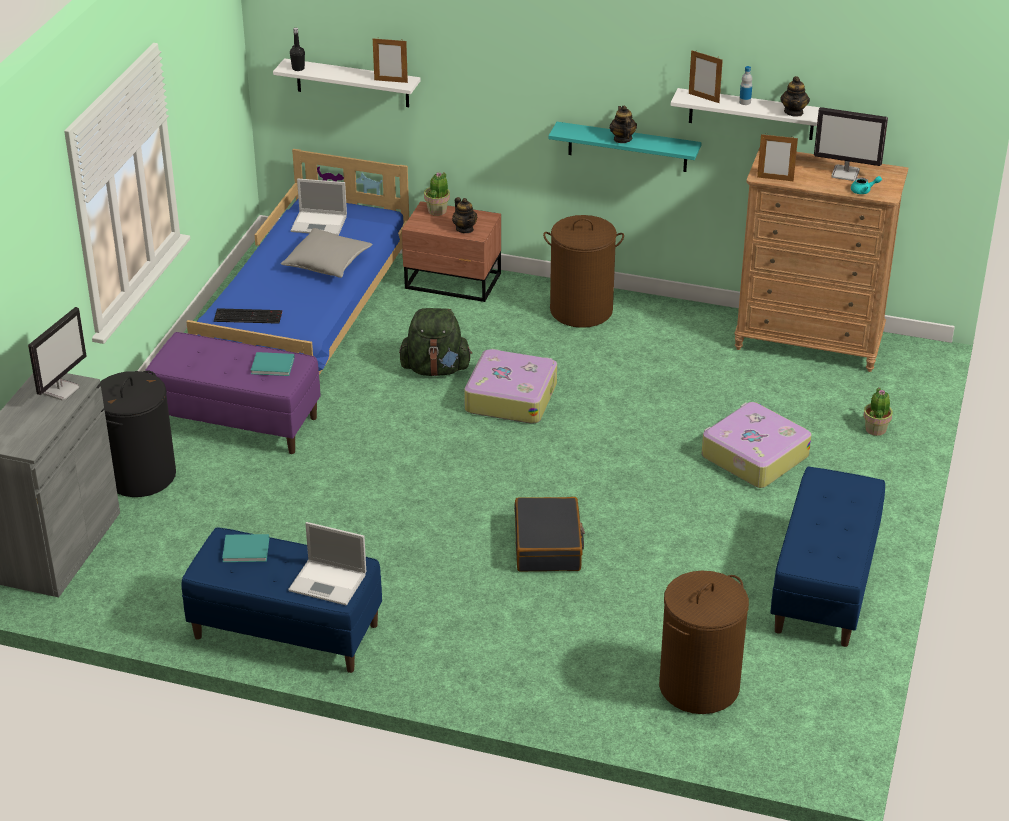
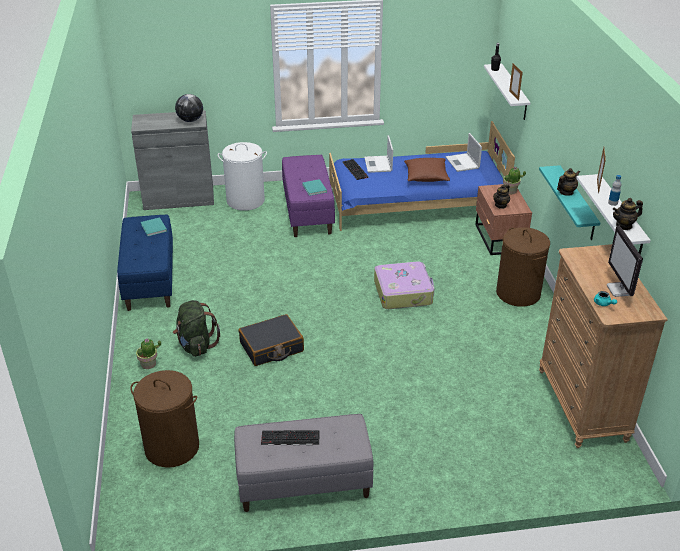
camera: 65 degrees right, 0 degrees up
(61, 390) = (190, 120): monitor -> globe
(140, 475) = (245, 200): black laundry basket -> white laundry basket
(327, 264) = (426, 176): grey pillow -> brown pillow
(329, 582) = (139, 259): laptop -> laptop (378, 165)
(435, 369) = (407, 258): green backpack -> green backpack (196, 345)
(753, 456) = (423, 411): suitcase -> none
(775, 179) = (574, 260): picture frame -> none
(822, 532) = (289, 438): none -> keyboard
(825, 586) = (303, 484): blue bench -> grey bench
(876, 429) = (505, 468): potted plant -> potted plant (149, 364)

